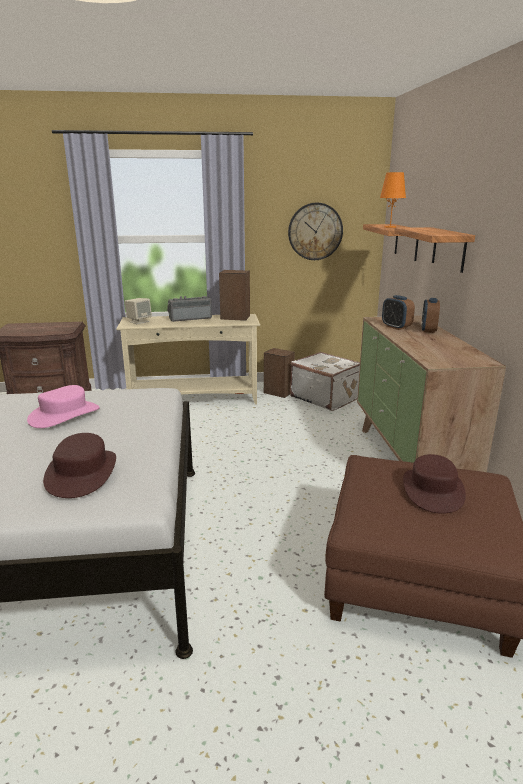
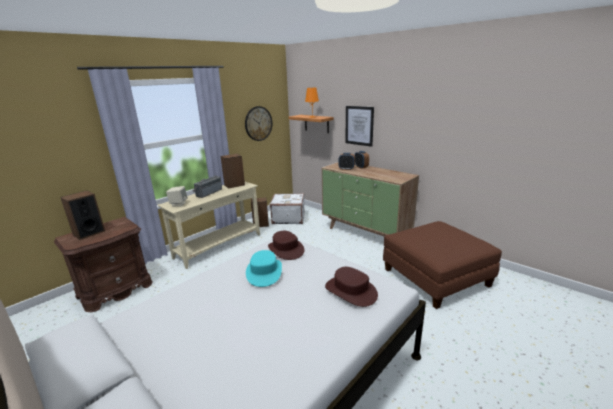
camera: 40 degrees left, 0 degrees up
(31, 327) = (89, 233): none -> speaker
(64, 415) = (264, 272): pink hat -> turquoise hat
(432, 490) = (438, 235): brown hat -> brown hat (285, 249)
(449, 249) = (359, 125): shelf -> picture

